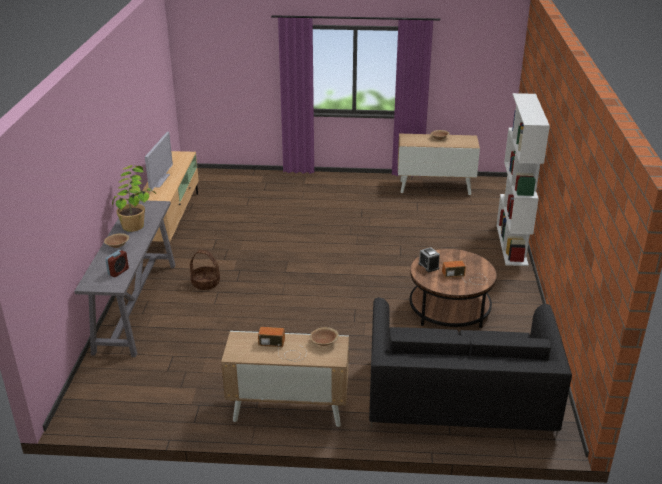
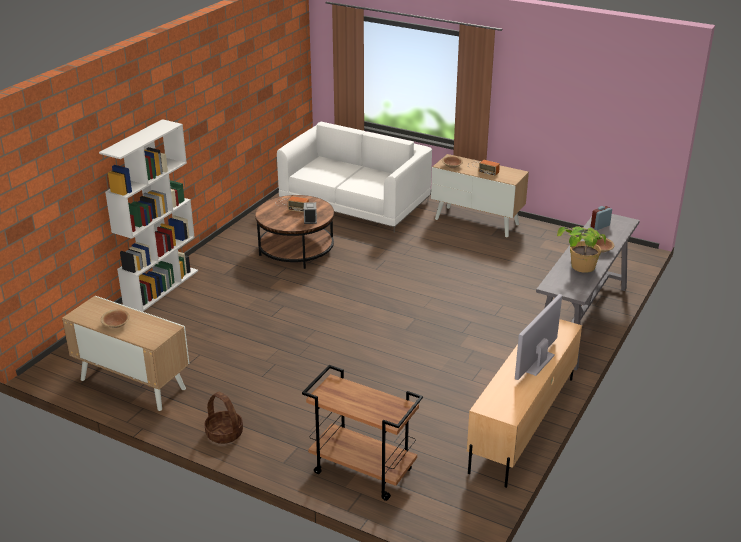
camera: 155 degrees left, 0 degrees up
(206, 283) = (504, 327): basket -> basket (224, 433)
(259, 182) = (361, 471): none -> brown cart
(458, 397) = (355, 202): black sofa -> white sofa

